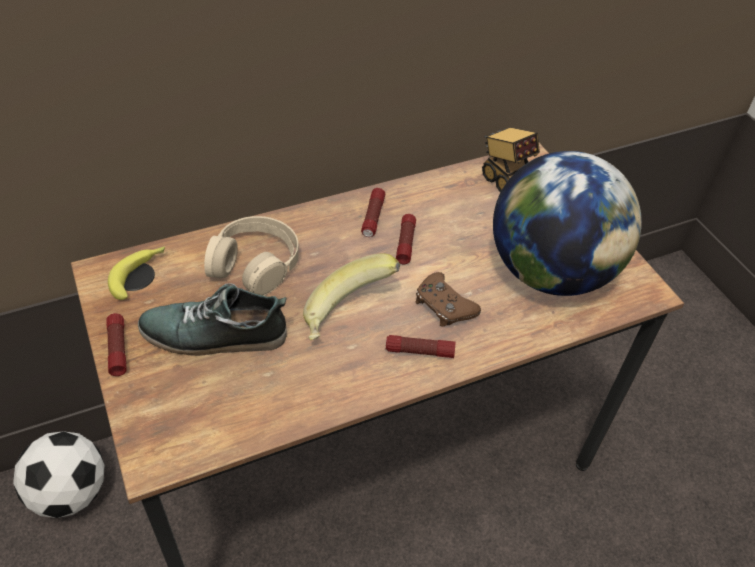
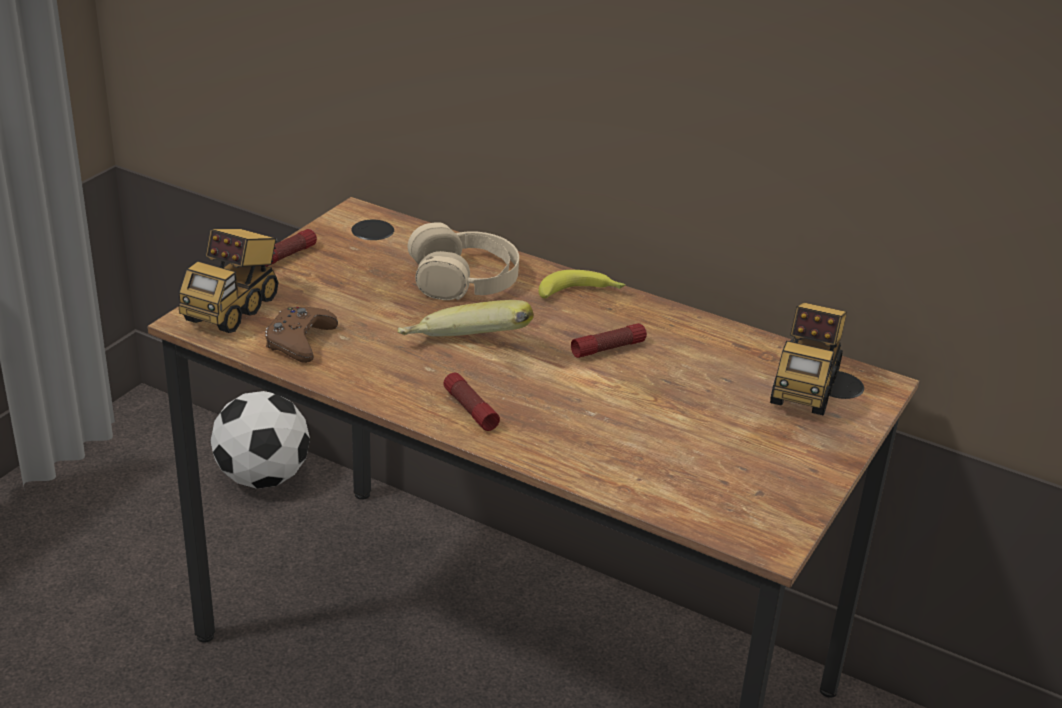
camera: 55 degrees right, 15 degrees down
(139, 274) = (376, 230): banana -> banana (581, 293)
(162, 423) = (234, 308): none -> toy truck
(214, 335) = (354, 293): shoe -> none
(373, 218) = (617, 316): flashlight -> none
(443, 306) = (551, 403): brown game controller -> brown game controller (299, 341)
(550, 272) = (699, 457): globe -> none

